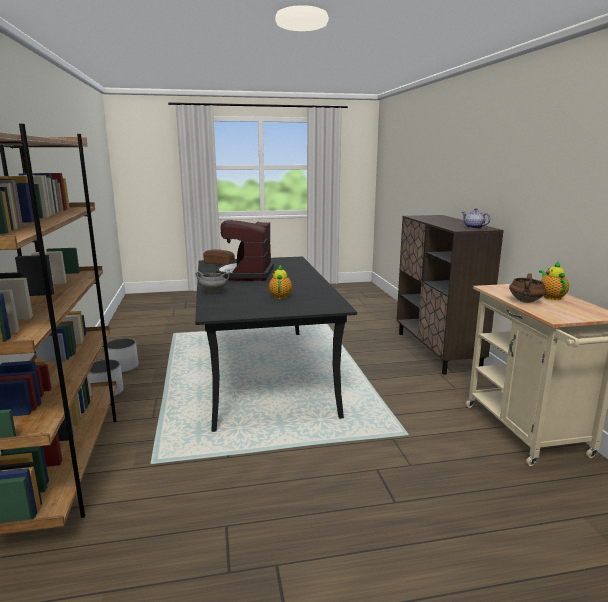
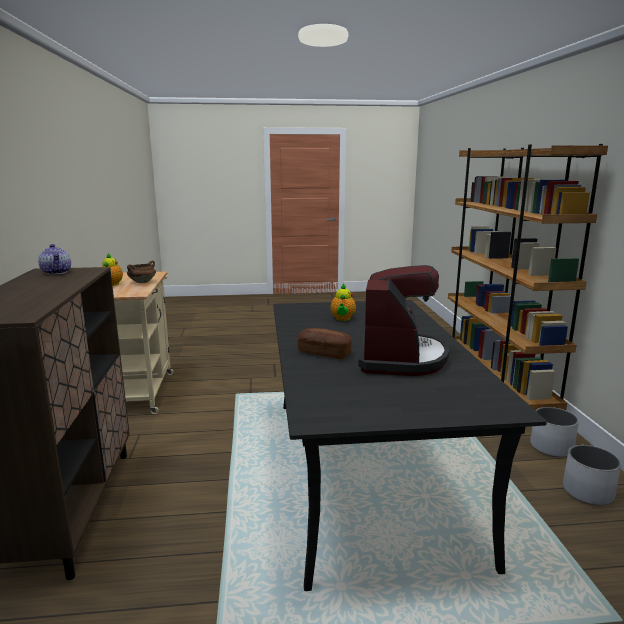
camera: 175 degrees left, 0 degrees up
(213, 292) = (422, 327): grey cooking pot -> none
(219, 263) = (480, 399): bread -> bread (324, 353)

